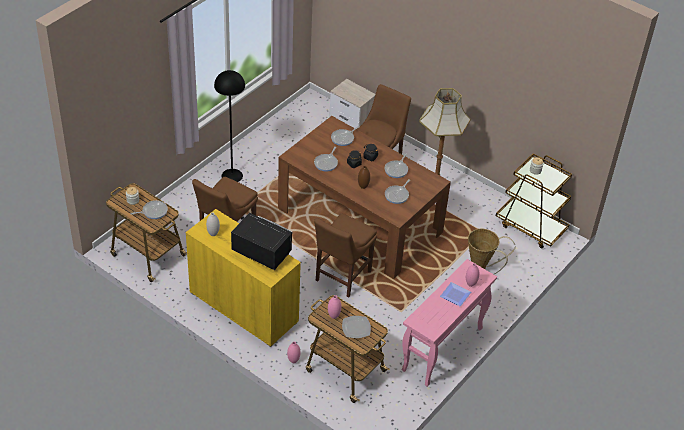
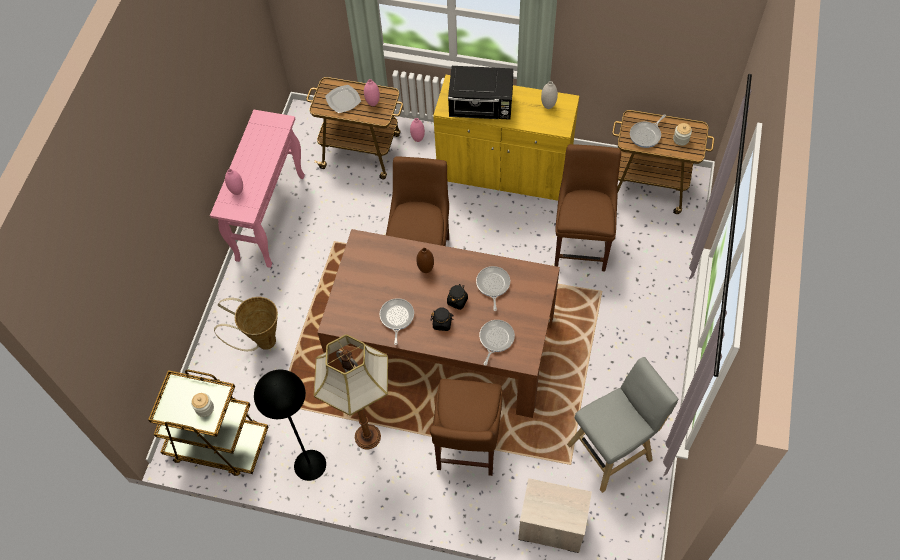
camera: 160 degrees right, 15 degrees up
(231, 175) = (644, 339): black floor lamp -> black floor lamp (310, 465)
(293, 137) = (613, 450): none -> grey stool
(397, 195) = (376, 276): frying pan -> none
(455, 296) = (249, 169): plate -> none

